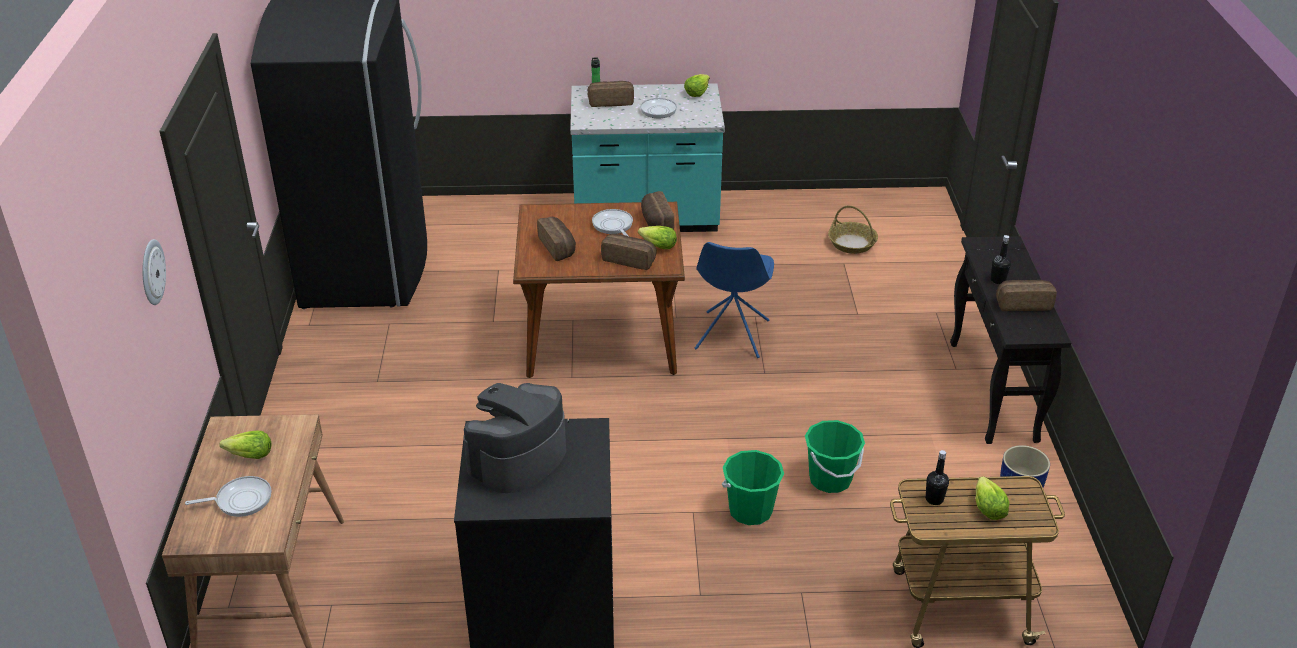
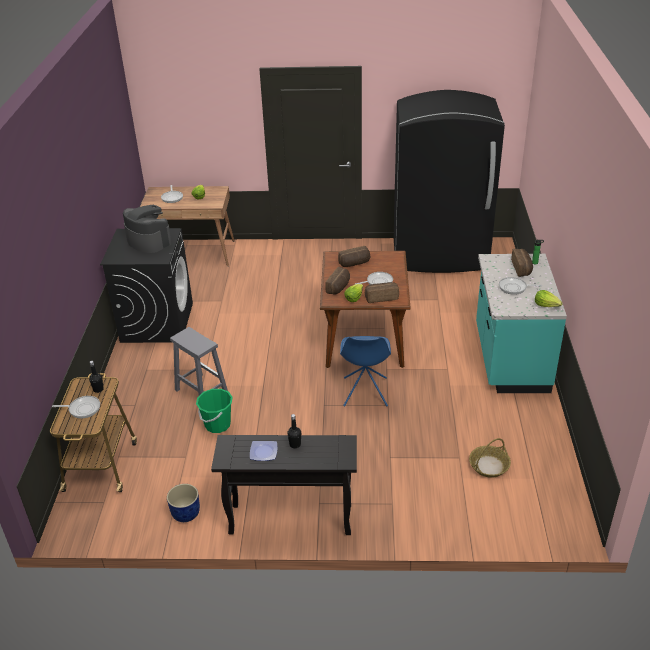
camera: 95 degrees right, 0 degrees up
(151, 272) = (212, 106): wall clock -> none
(731, 336) = (365, 393): blue chair -> blue chair turned 105 degrees counterclockwise
(750, 510) = (200, 390): green bucket -> grey stool
(987, 508) = (82, 409): lettuce -> frying pan
(1023, 304) = (263, 452): bread -> plate

